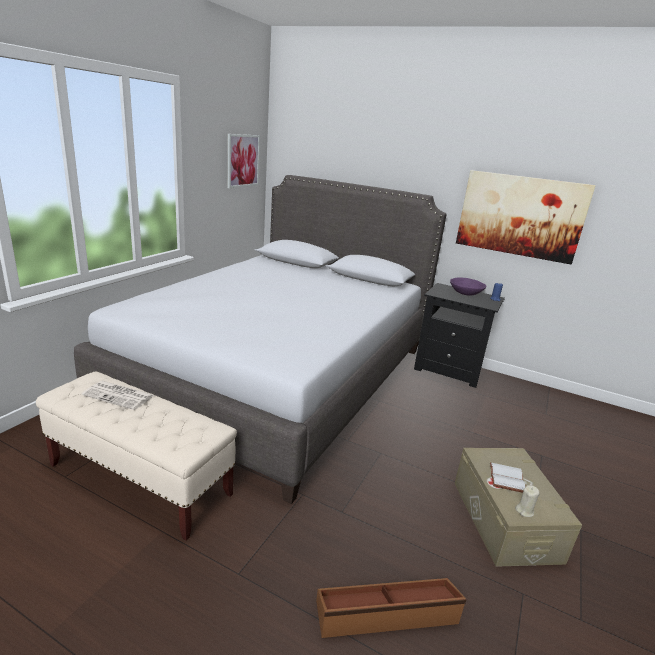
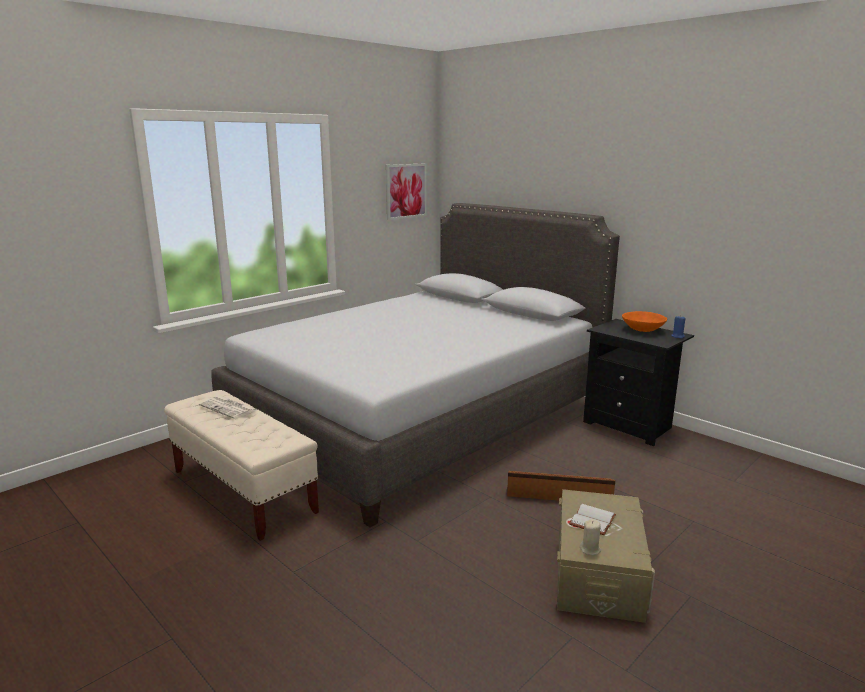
camera: 20 degrees right, 5 degrees down
(387, 614) = (413, 625): brown storage box -> brown storage box (558, 493)
(466, 293) = (643, 330): purple bowl -> orange bowl
(520, 216) = (704, 234): picture -> none

